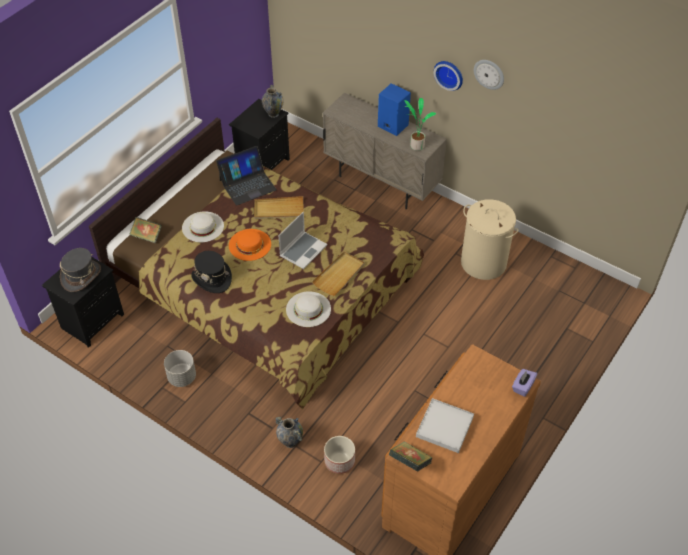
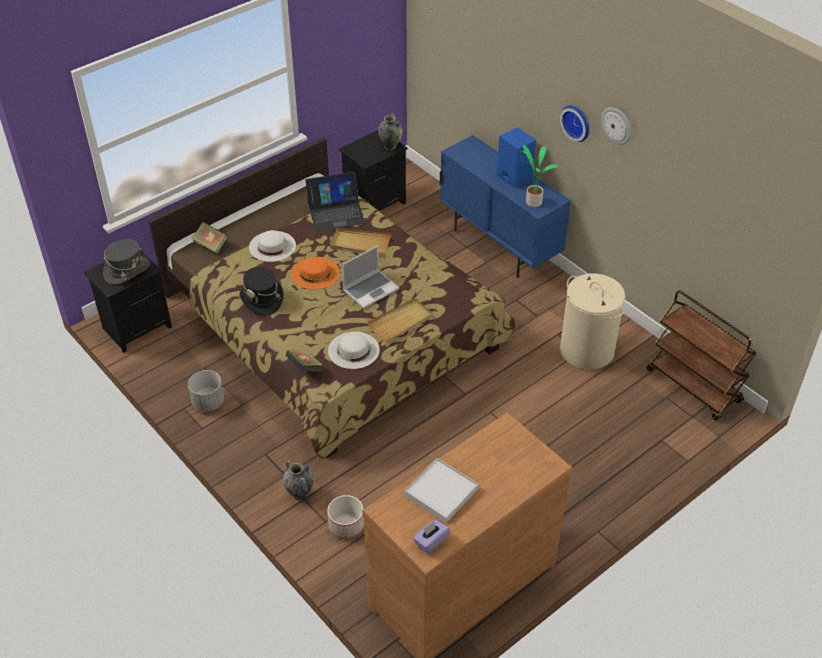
camera: 15 degrees right, 5 degrees down
(381, 183) = (499, 246): beige cabinet -> blue cabinet
(410, 462) = (387, 520): book -> book (305, 368)
(522, 386) = (548, 469): purple tissue box -> purple tissue box (430, 542)
(577, 276) = (694, 386): none -> brown cart

